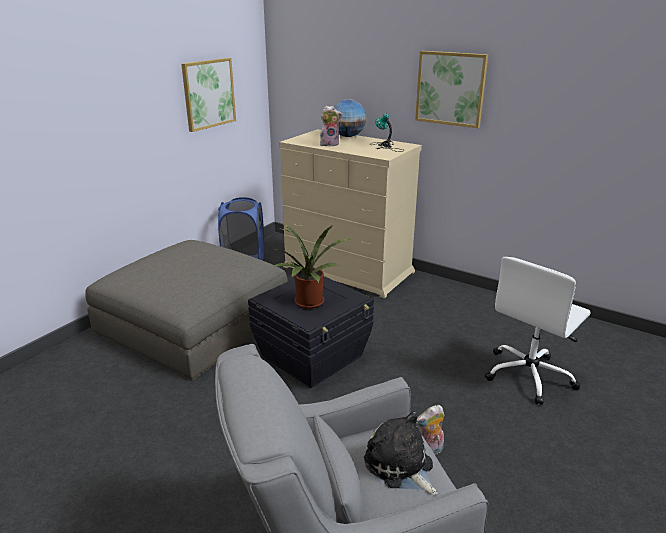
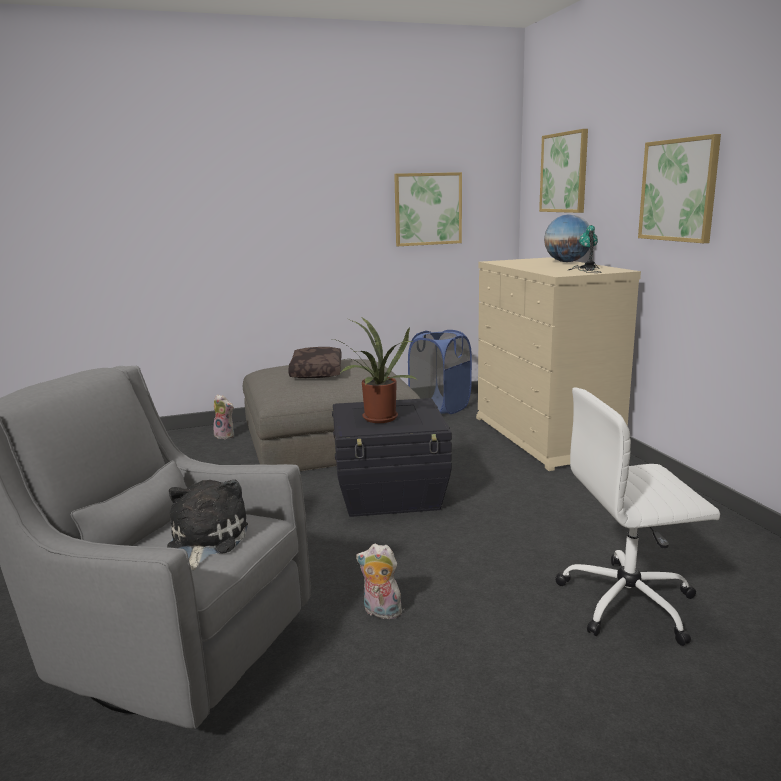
camera: 40 degrees right, 10 degrees down
(178, 268) = (315, 371): none -> brown pillow
(325, 61) = (564, 172): none -> picture
(329, 144) = (526, 265): plush toy -> plush toy (226, 435)

